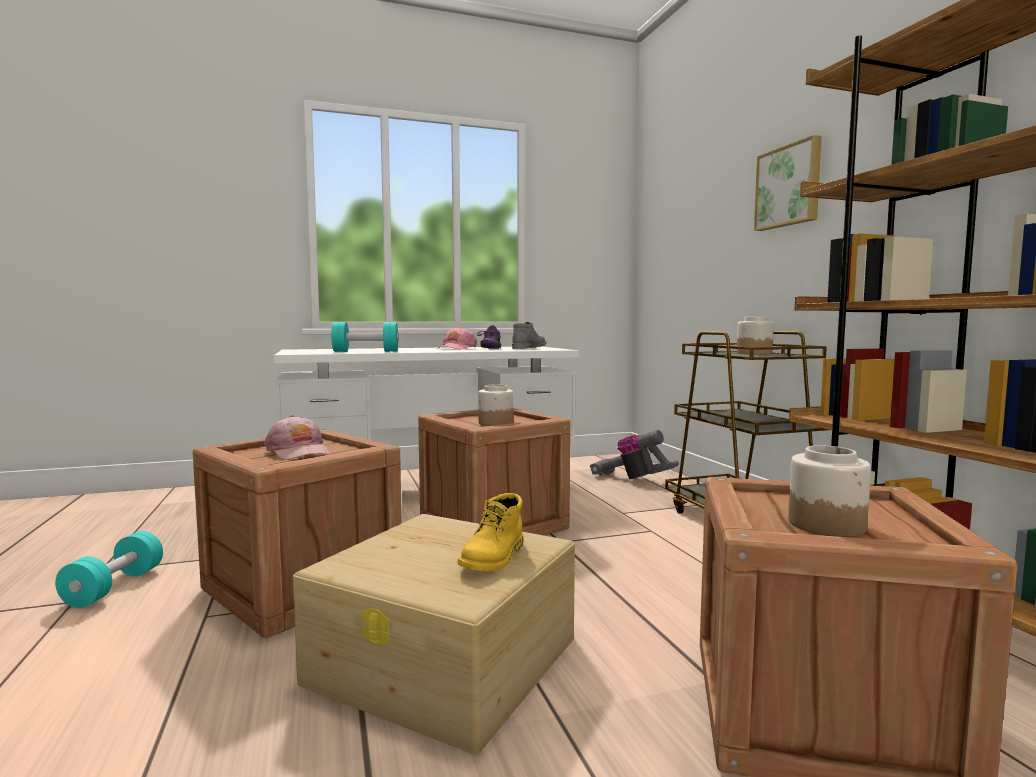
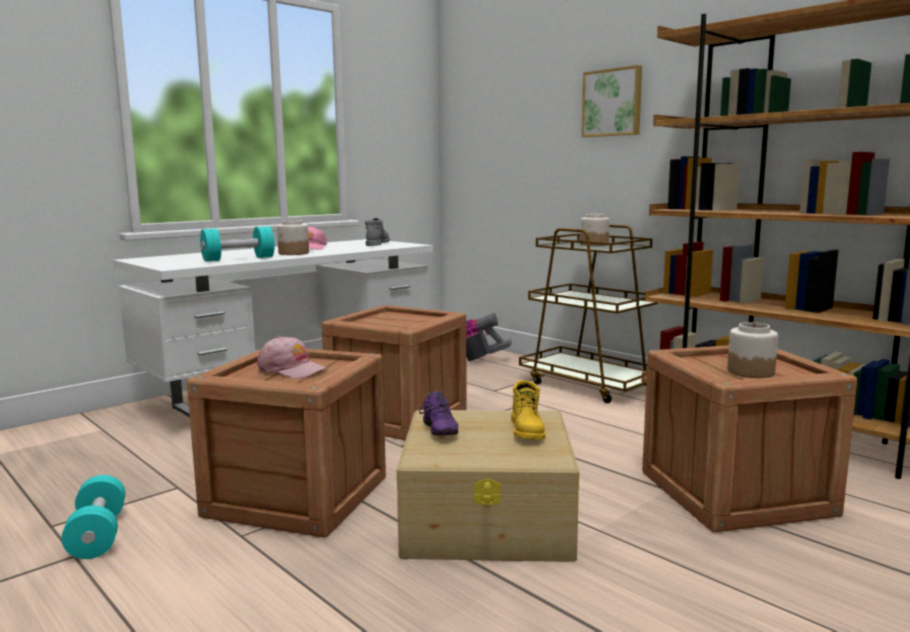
camera: 25 degrees left, 5 degrees up
(489, 349) = (345, 247): purple shoe -> purple shoe (437, 431)
(495, 423) = (404, 323): jar -> jar (293, 253)

